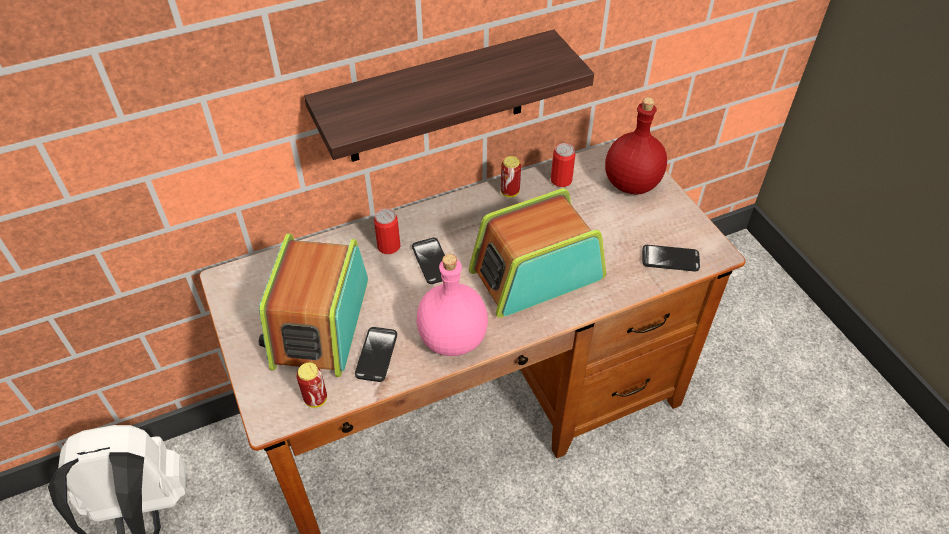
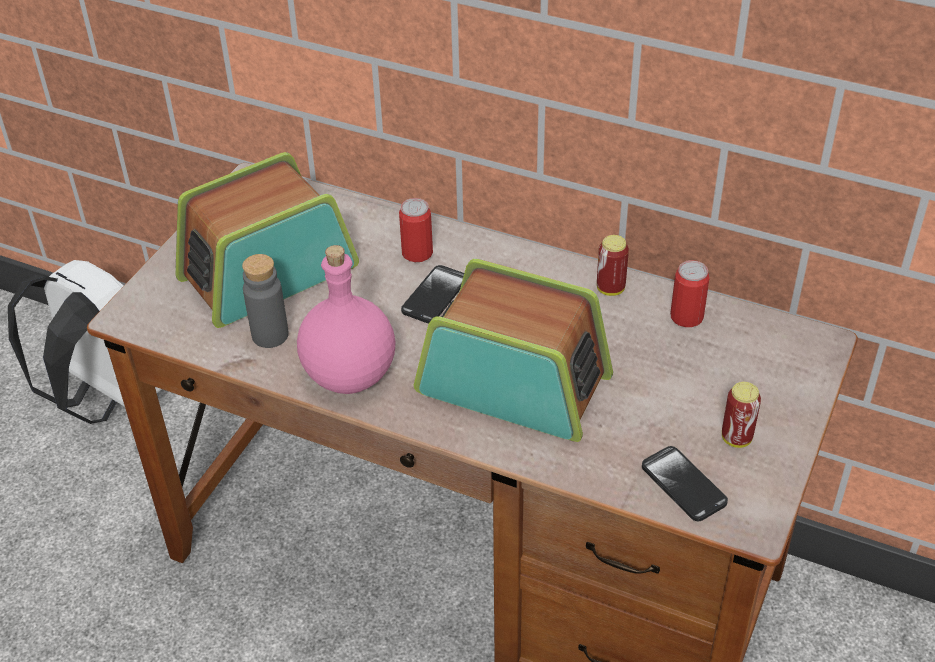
camera: 50 degrees right, 5 degrees down
(315, 399) = (176, 329): can -> can (736, 438)
(376, 355) = (270, 335): phone -> grey bottle
(436, 99) = (552, 105): shelf -> none
(632, 183) = (767, 379): red bottle -> none

